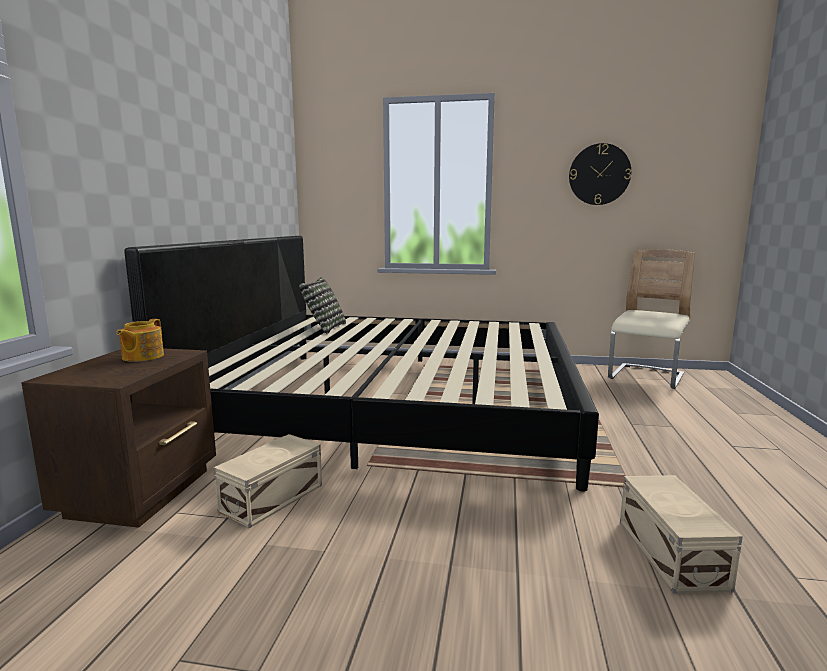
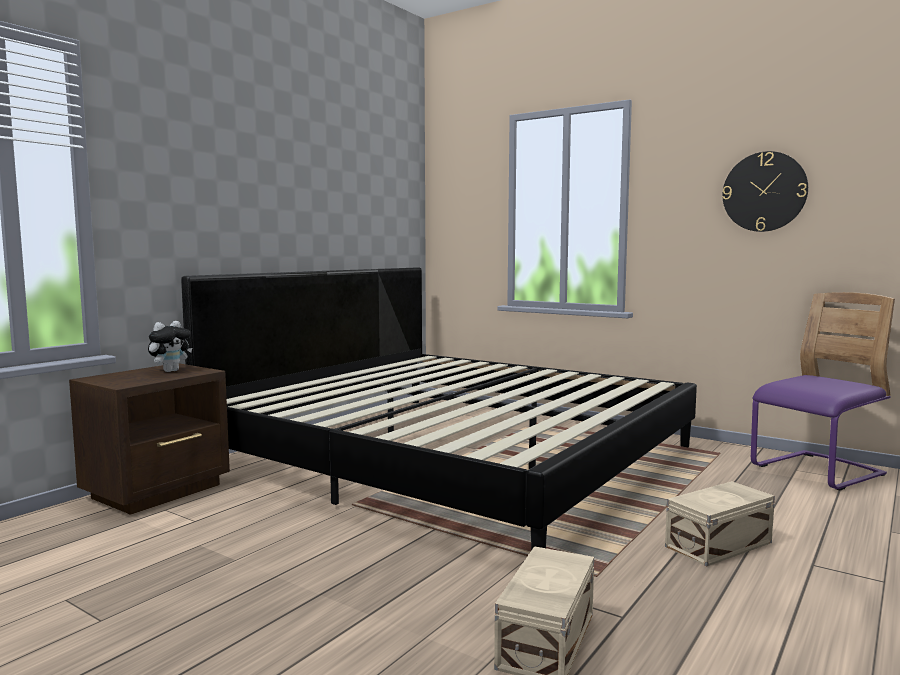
camera: 25 degrees right, 5 degrees down
(142, 357) = (170, 371): teapot -> plush toy
(274, 498) = (245, 514): beige storage box -> beige storage box (721, 545)
(324, 328) = (415, 368): pillow -> none
(646, 377) = (817, 472): beige chair -> purple chair

